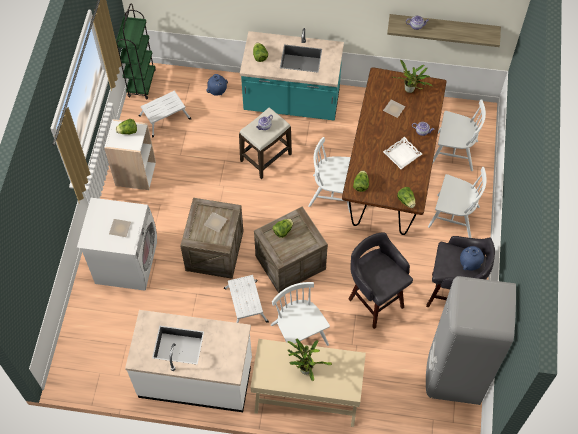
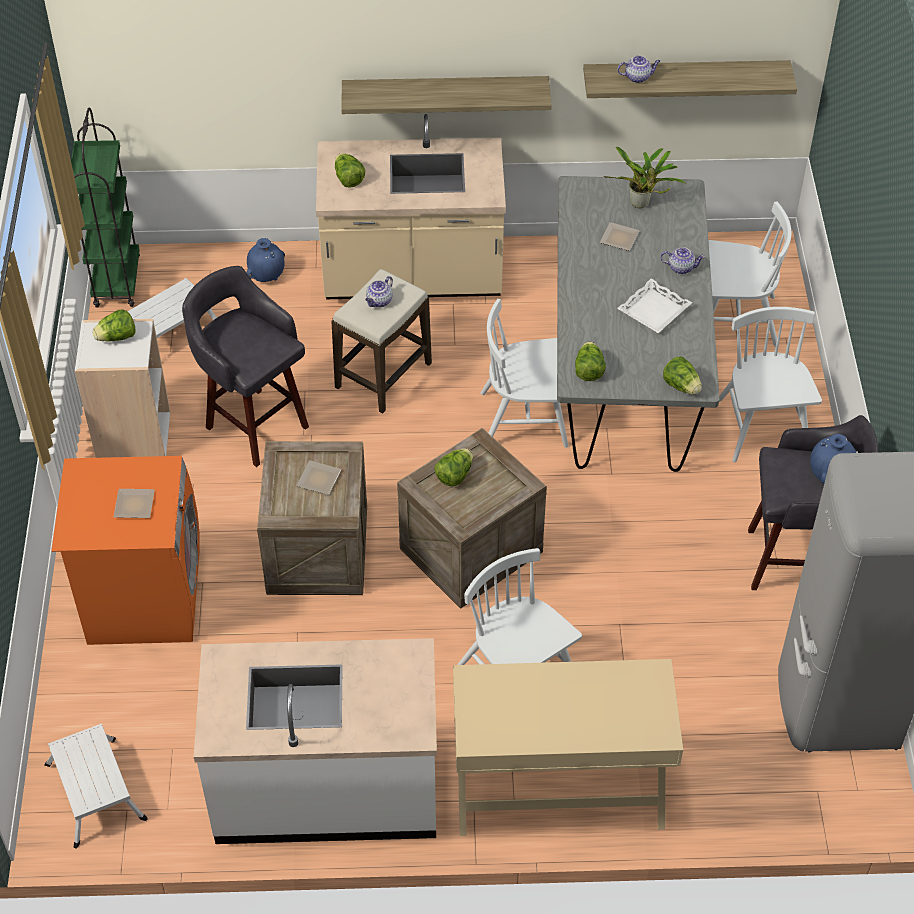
camera: 10 degrees left, 10 degrees down
(125, 262) = (142, 596): white washing machine -> orange washing machine
(245, 304) = (399, 637): white step ladder -> white step ladder (95, 790)
(292, 102) = (412, 277): turquoise counter -> beige counter
(305, 368) = (559, 704): potted plant -> none
(316, 17) = (445, 93): none -> shelf
(374, 301) = (650, 595): grey stool -> grey stool (254, 424)
(389, 172) = (623, 370): brown dining table -> grey dining table
(453, 216) = (762, 427): white chair -> white chair turned 105 degrees counterclockwise

